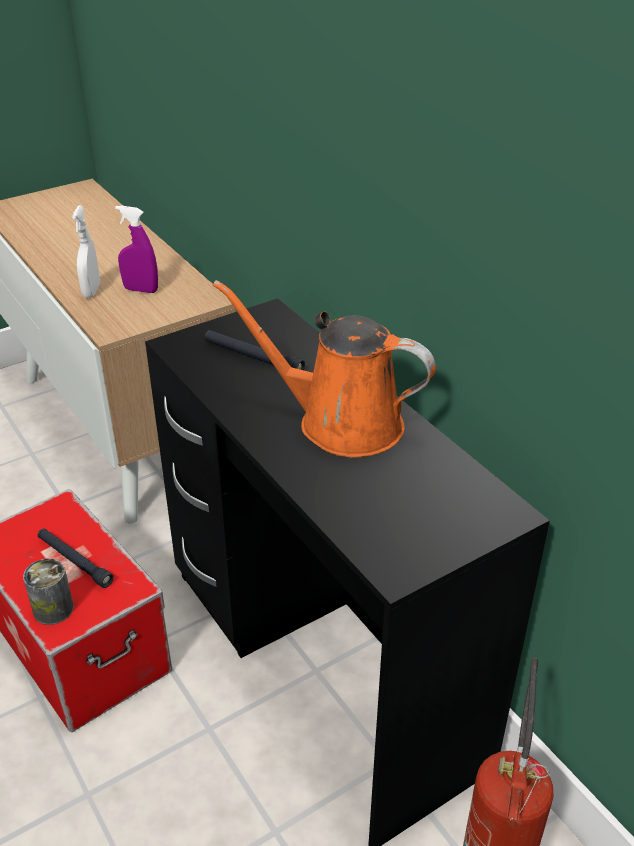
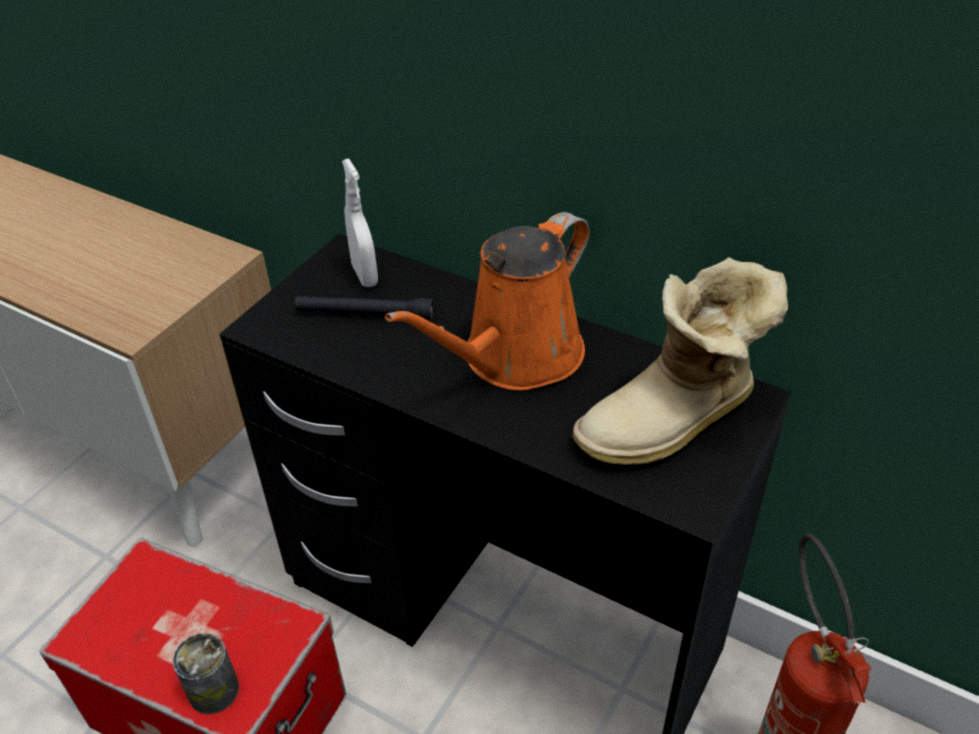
camera: 25 degrees left, 5 degrees up
(74, 561) = (203, 623): black flashlight -> none
(91, 291) = (72, 288): white spray bottle -> white spray bottle (365, 275)
(141, 290) = (135, 268): purple spray bottle -> none
(340, 422) = (515, 358): orange watering can -> orange watering can turned 45 degrees counterclockwise
(429, 509) = (675, 423): none -> boot

